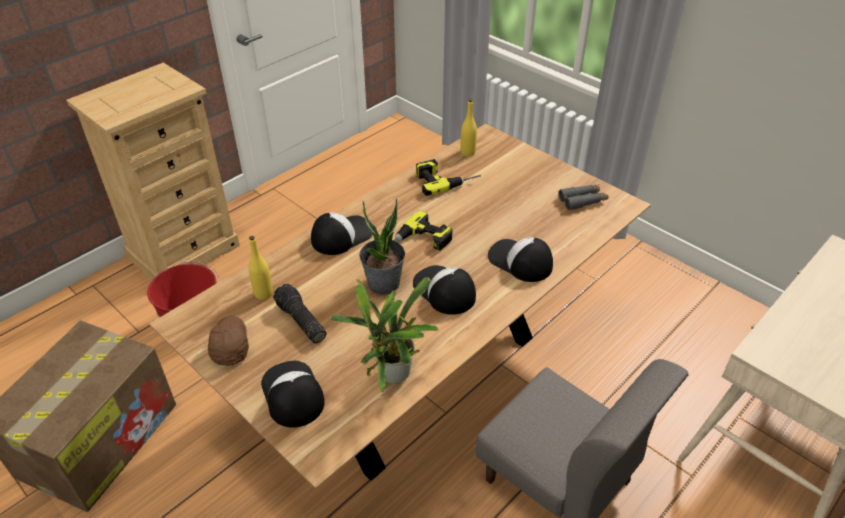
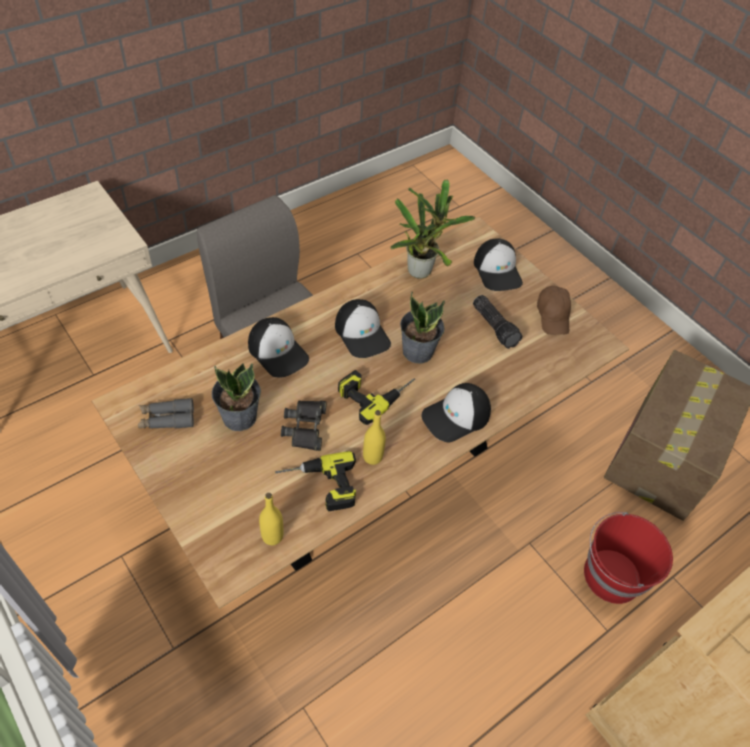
camera: 175 degrees left, 10 degrees up
(263, 293) = (531, 360): yellow bottle -> yellow bottle (372, 457)
(469, 210) = (305, 427): none -> black binoculars
(527, 210) = (239, 416): none -> potted plant

